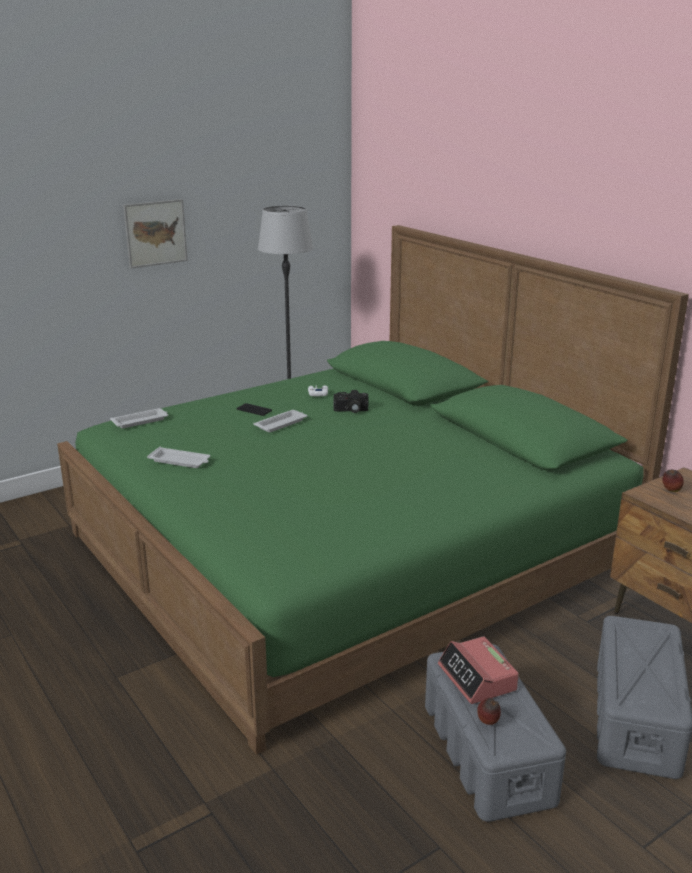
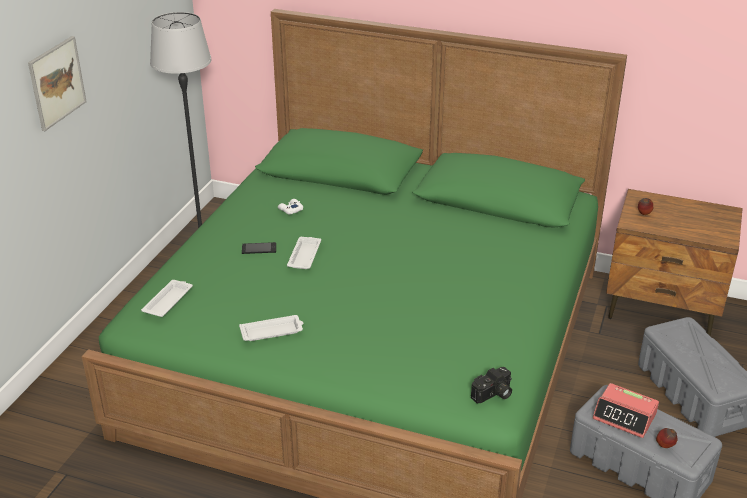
camera: 35 degrees left, 10 degrees up
(350, 410) = (343, 219): camera -> camera (493, 395)

